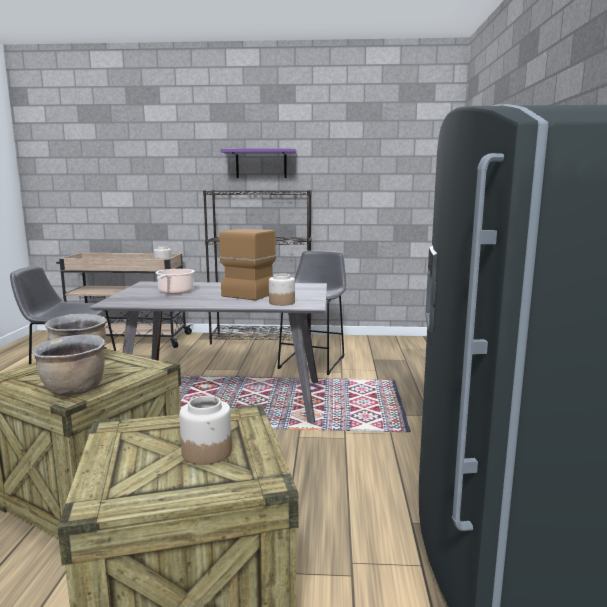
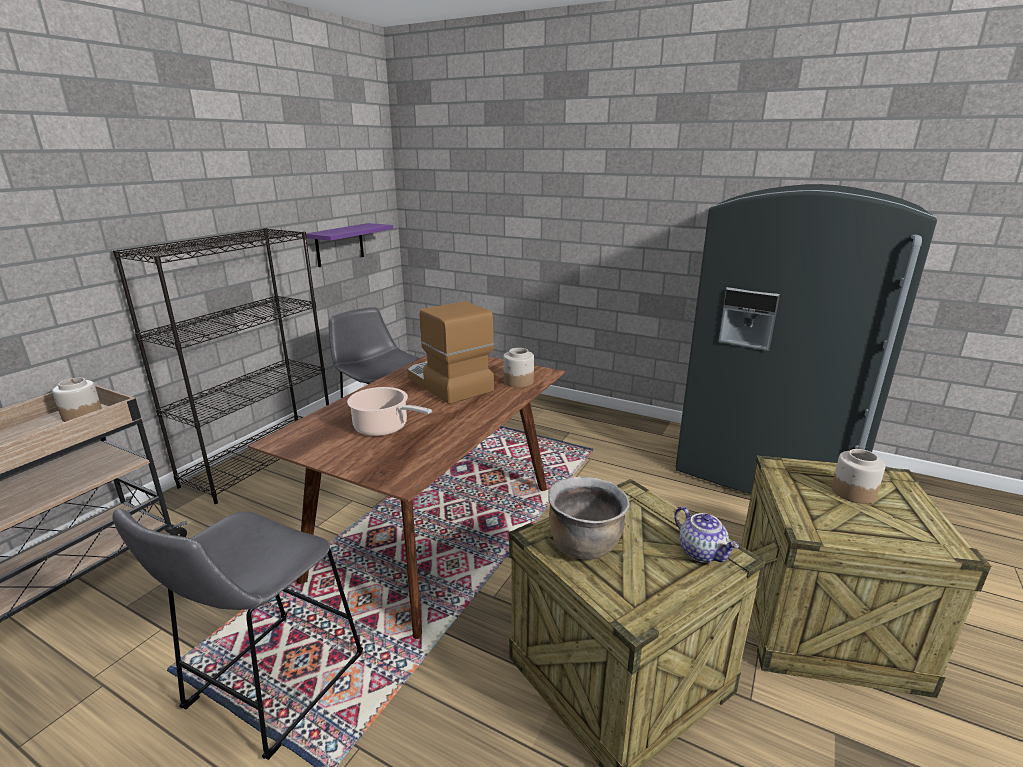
camera: 65 degrees left, 10 degrees up
(74, 390) = (702, 552): brown cooking pot -> teapot
(223, 399) = (437, 531): grey dining table -> brown dining table
(261, 164) = (185, 193): purple shelf -> purple shelf (339, 245)

